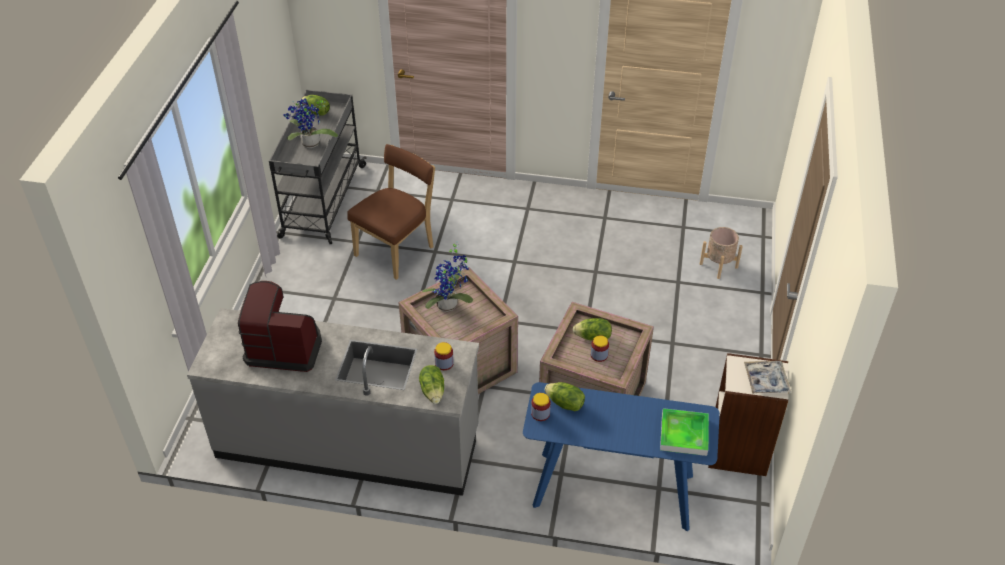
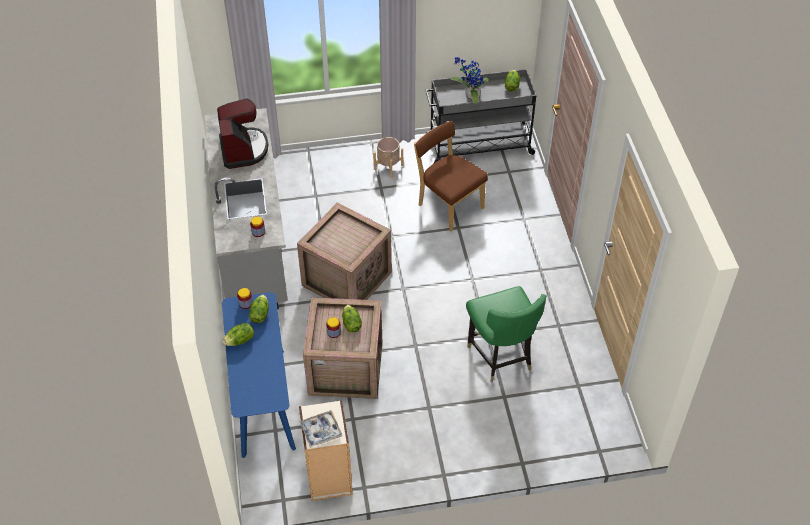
camera: 70 degrees right, 5 degrees up
(397, 250) = (448, 205): brown chair -> brown chair turned 150 degrees counterclockwise
(433, 391) = (231, 234): lettuce -> lettuce (240, 341)
(450, 306) = (348, 232): potted plant -> none
(627, 269) = (501, 356): none -> green chair
(684, 434) = (254, 391): tray -> none
(718, 265) = (540, 422): beige planter -> beige planter (388, 167)

